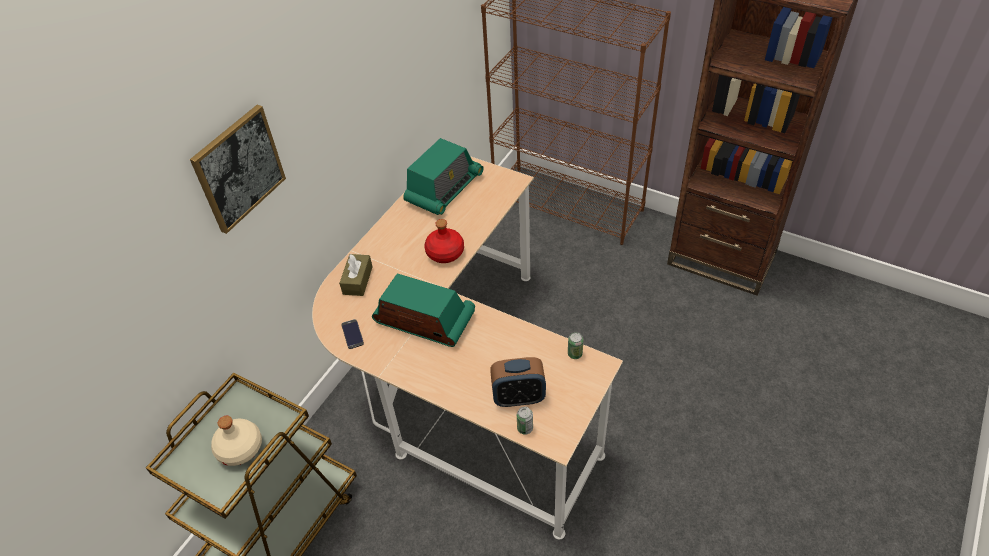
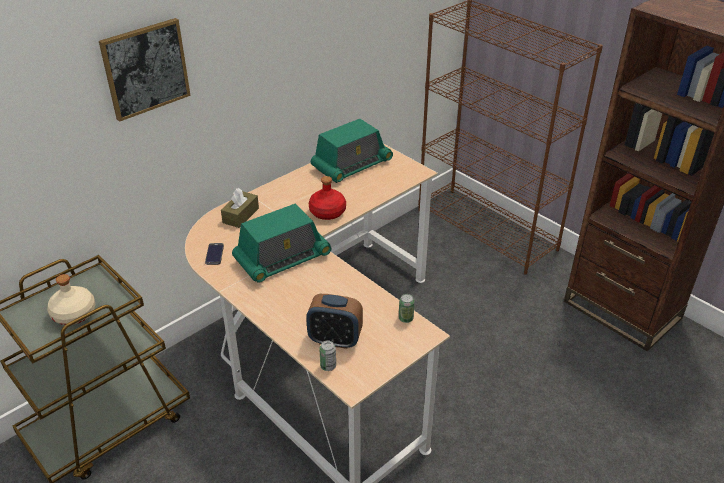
camera: 15 degrees right, 10 degrees down
(424, 320) = (282, 258): radio -> radio turned 105 degrees clockwise

